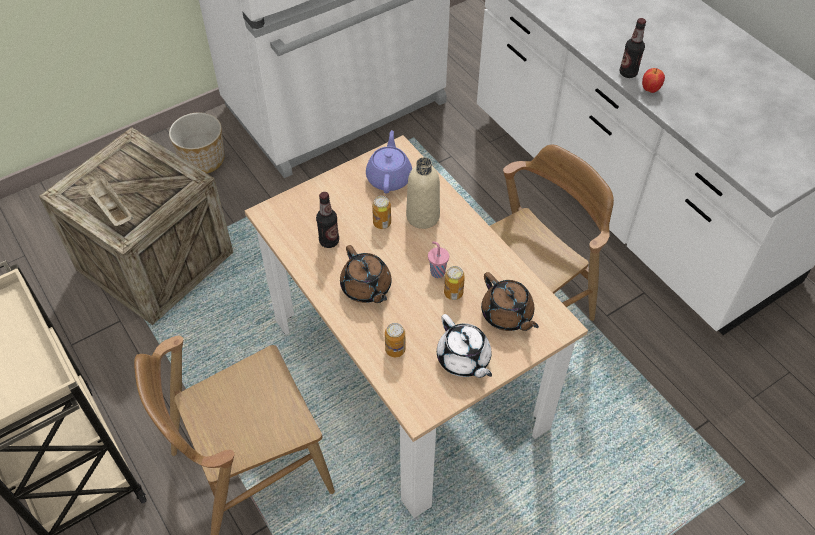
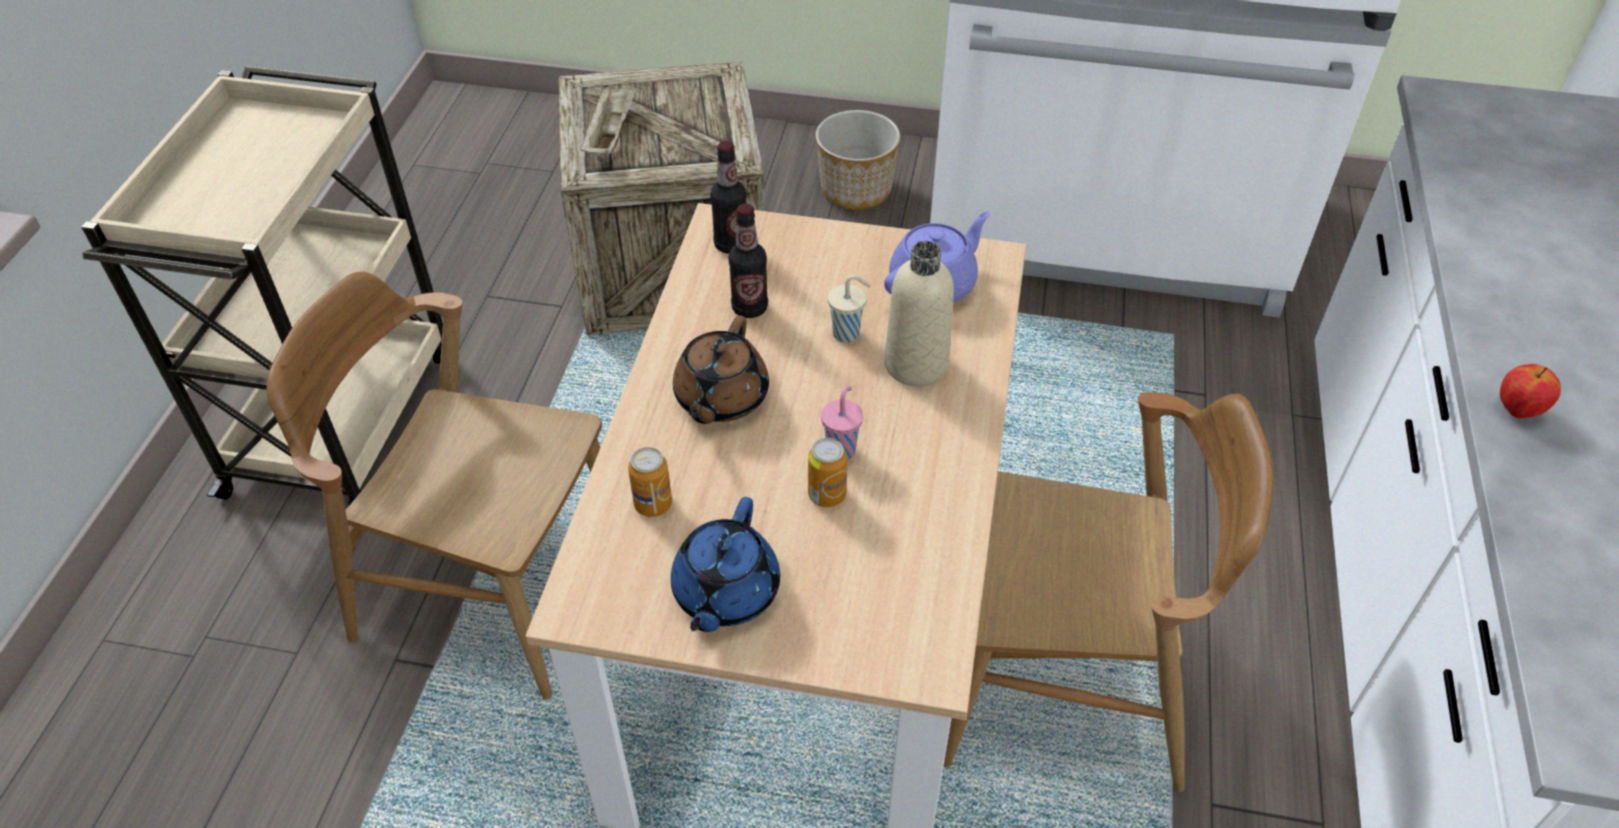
camera: 45 degrees right, 5 degrees down
(382, 223) = (848, 334): can -> beige cup
(463, 359) = (725, 593): white teapot -> blue teapot
(507, 315) = (866, 586): brown teapot -> none
(628, 73) = (1502, 360): bottle -> bottle (731, 244)

